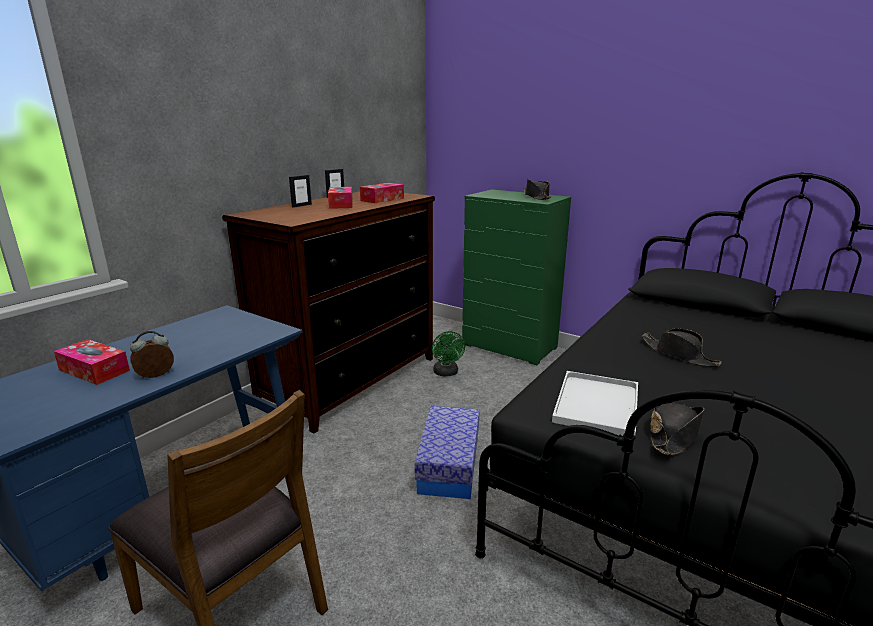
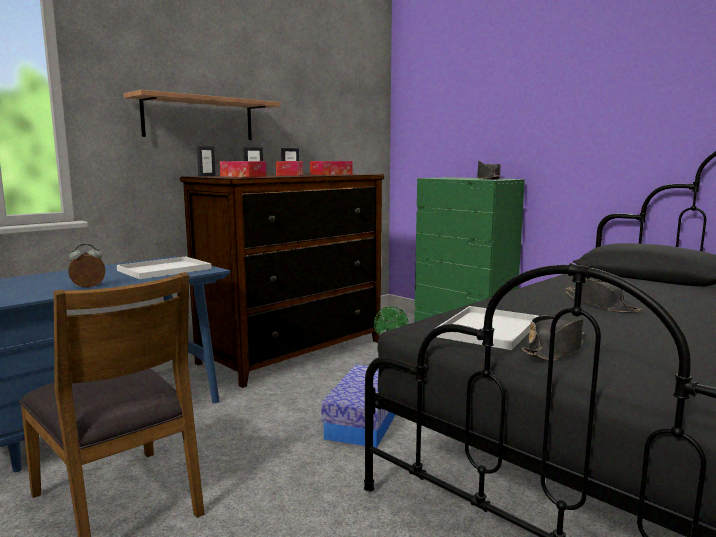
camera: 10 degrees right, 10 degrees down
(94, 370) = (41, 282): tissue box -> tissue box (243, 176)
(227, 334) = (163, 270): none -> white tray
(236, 146) = (199, 118): none -> shelf
(254, 214) = (206, 176): none -> picture frame

